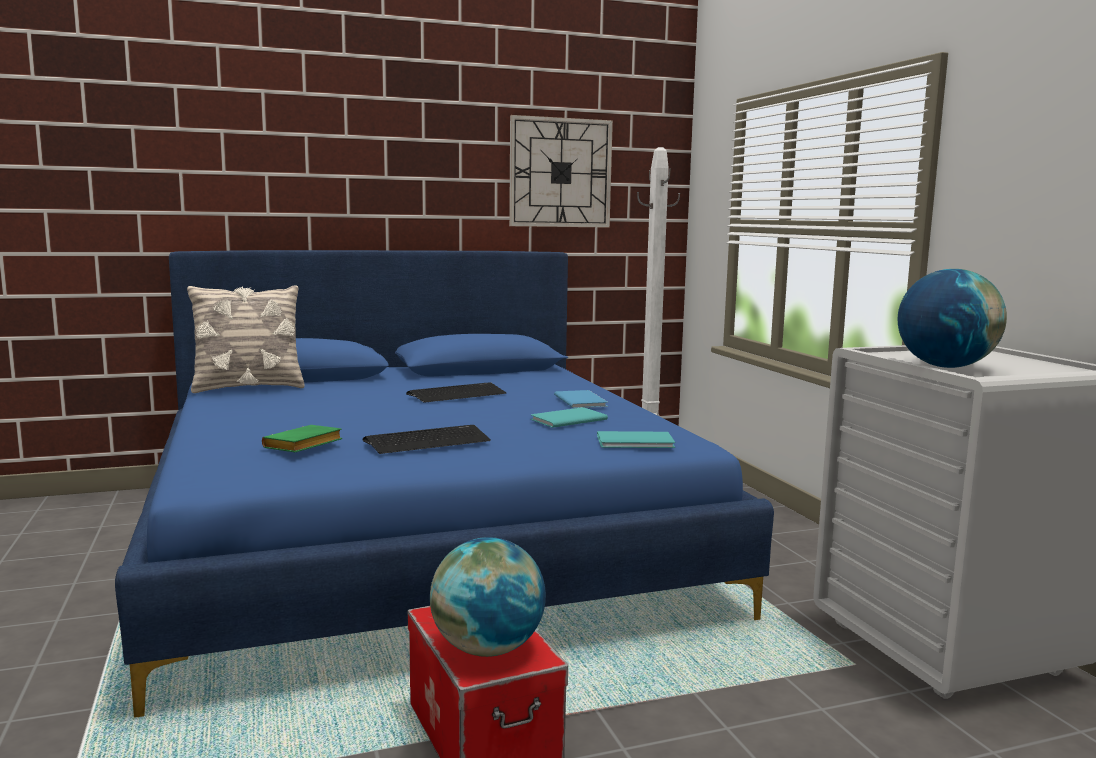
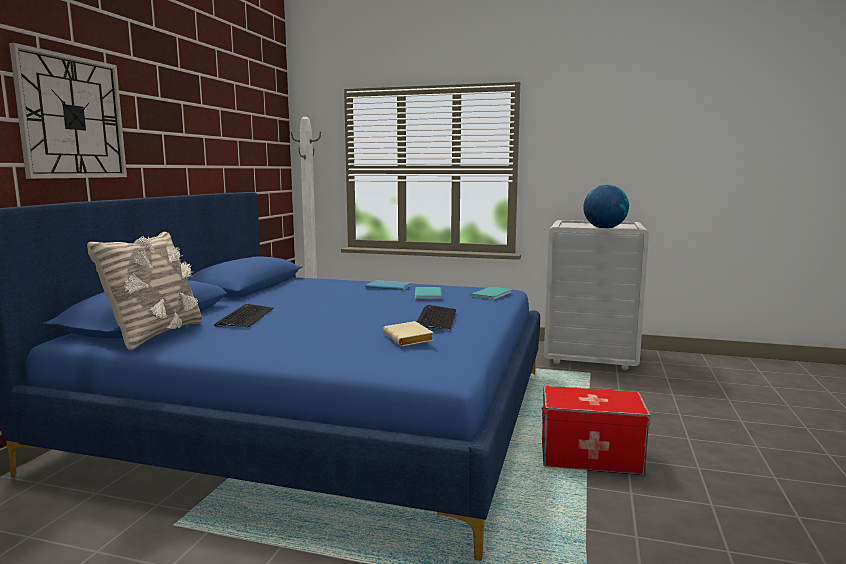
camera: 55 degrees left, 0 degrees up
(302, 446) = (410, 339): green book -> beige book
(457, 394) = (321, 299): keyboard -> keyboard (245, 317)
(488, 649) = (611, 401): globe -> none
(560, 173) = (237, 131): wall clock -> wall clock (72, 117)

